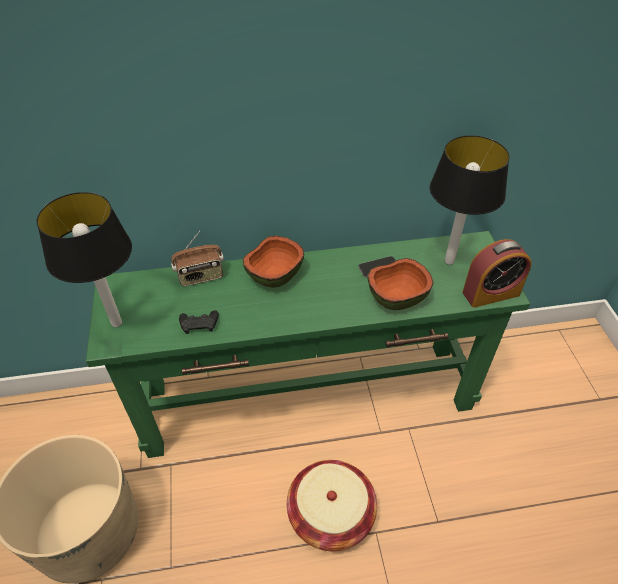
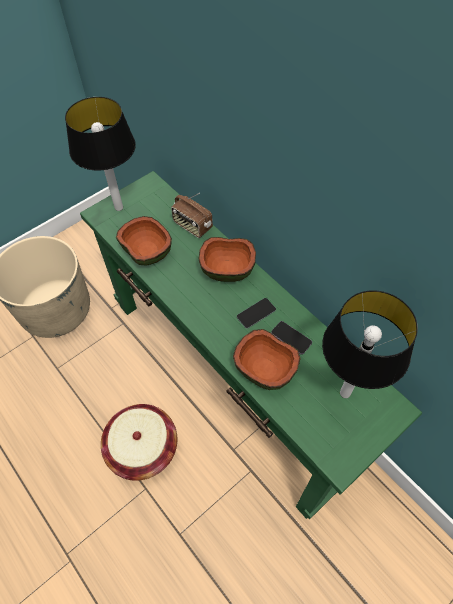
camera: 60 degrees right, 10 degrees up
(199, 324) = (146, 252): black game controller -> bowl
(337, 277) = (256, 313): none -> phone
(491, 293) = (327, 448): alarm clock -> none

